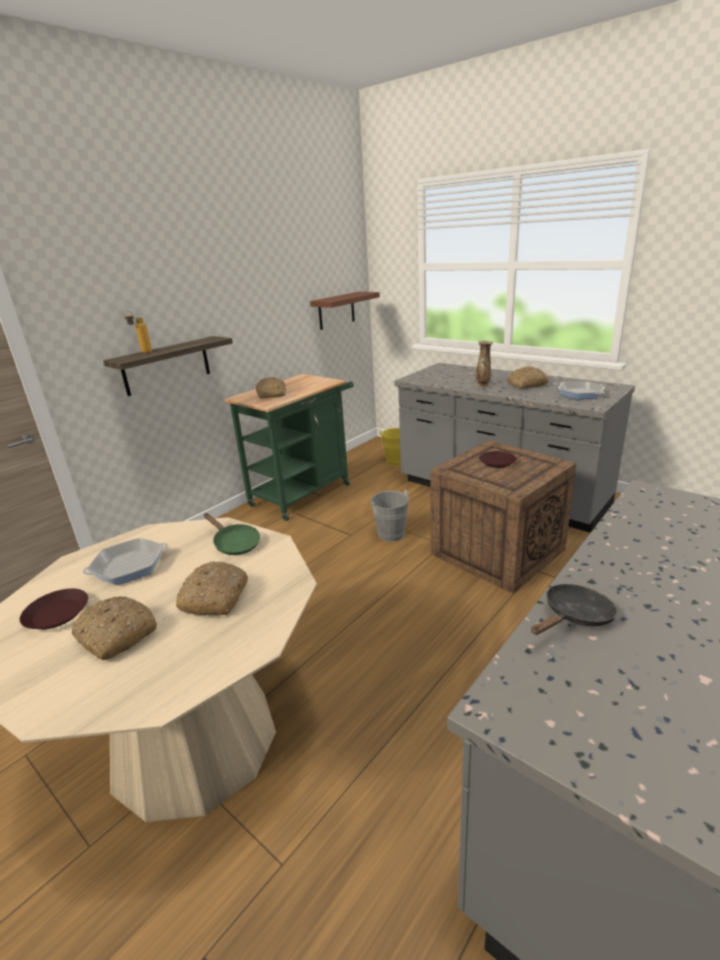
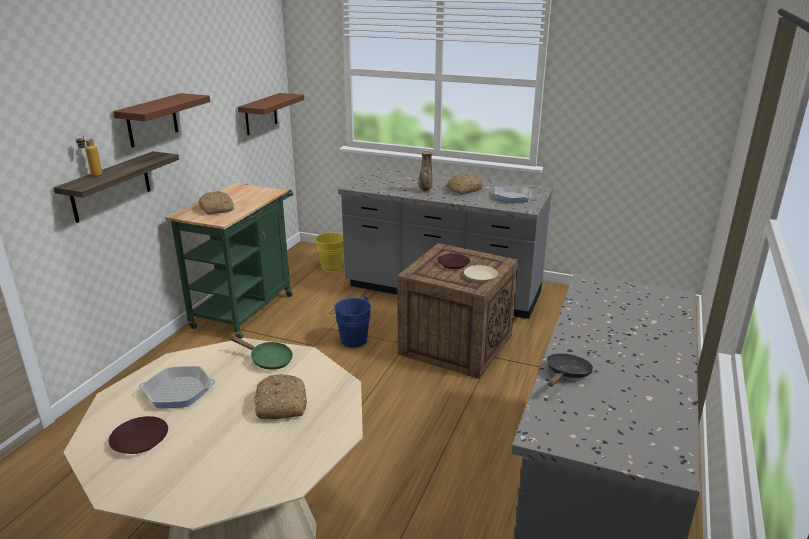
camera: 20 degrees left, 0 degrees up
(115, 635) = (212, 446): bread -> none
(129, 566) = (178, 392): frying pan -> frying pan turned 135 degrees counterclockwise
(213, 306) = (152, 120): none -> brown shelf
(389, 533) = (351, 339): grey bucket -> blue bucket
(523, 478) = (480, 276): none -> beige plate

